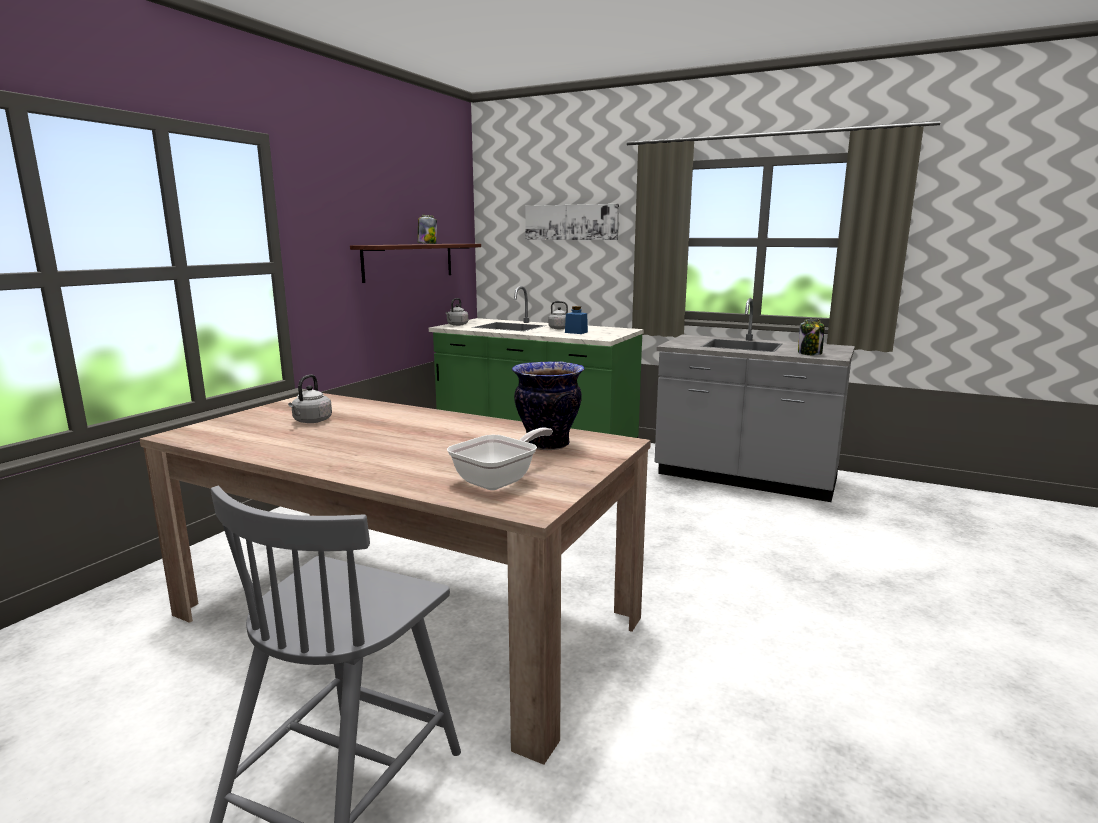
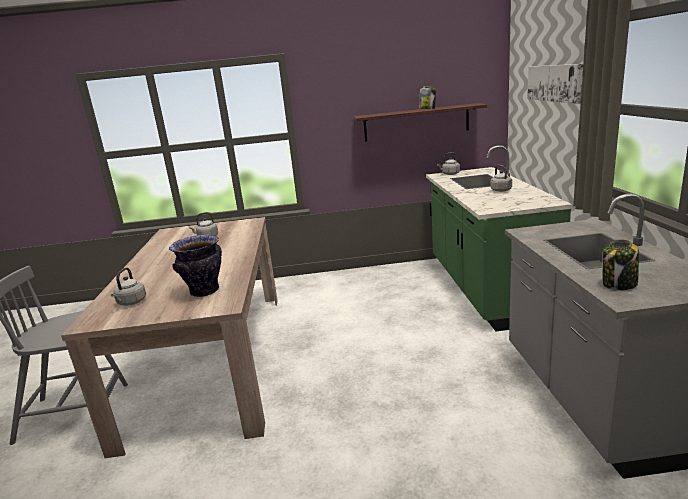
camera: 60 degrees right, 5 degrees up
(500, 480) = (131, 303): frying pan -> grey kettle
(576, 332) = (495, 198): blue jar -> none

